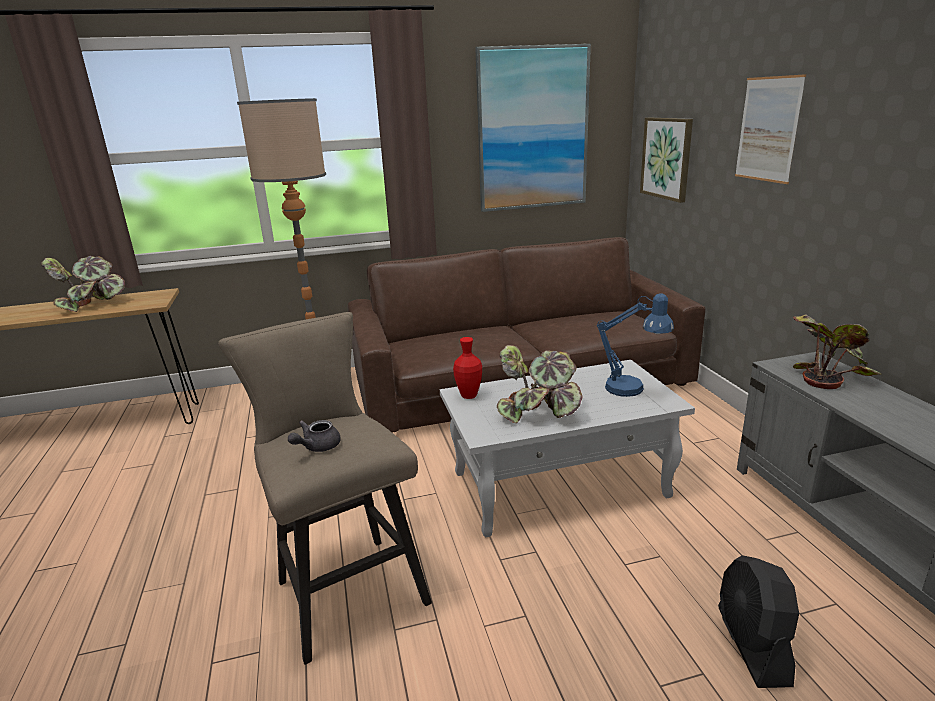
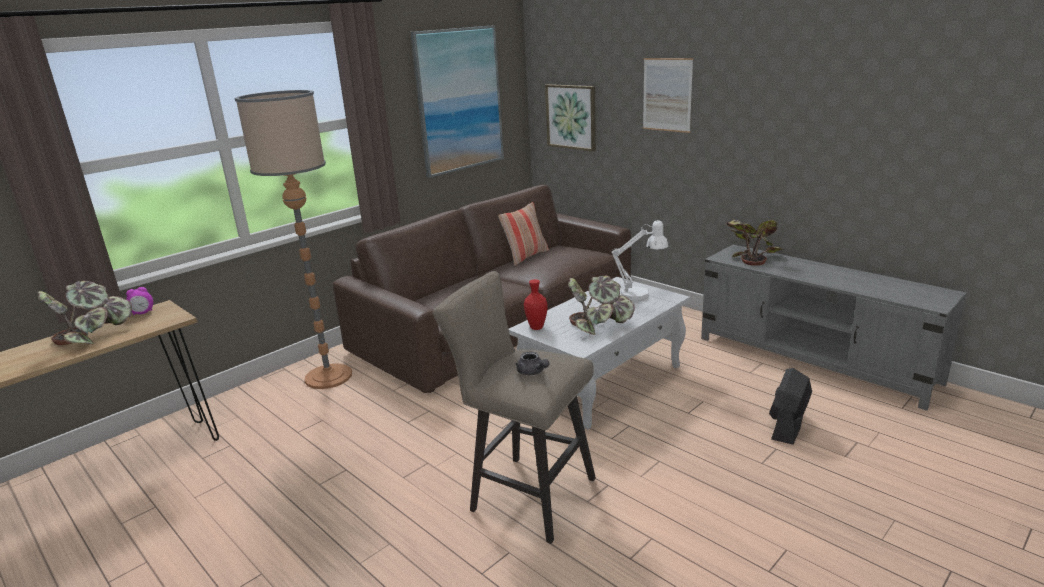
camera: 30 degrees left, 0 degrees up
(145, 294) = (143, 313): none -> alarm clock
(317, 447) = (532, 372): grey teapot -> grey teapot turned 45 degrees counterclockwise
(571, 316) = (526, 256): none -> pillow
(632, 389) = (641, 295): blue table lamp -> white table lamp
(752, 645) = (787, 426): black fan -> black fan turned 60 degrees clockwise

